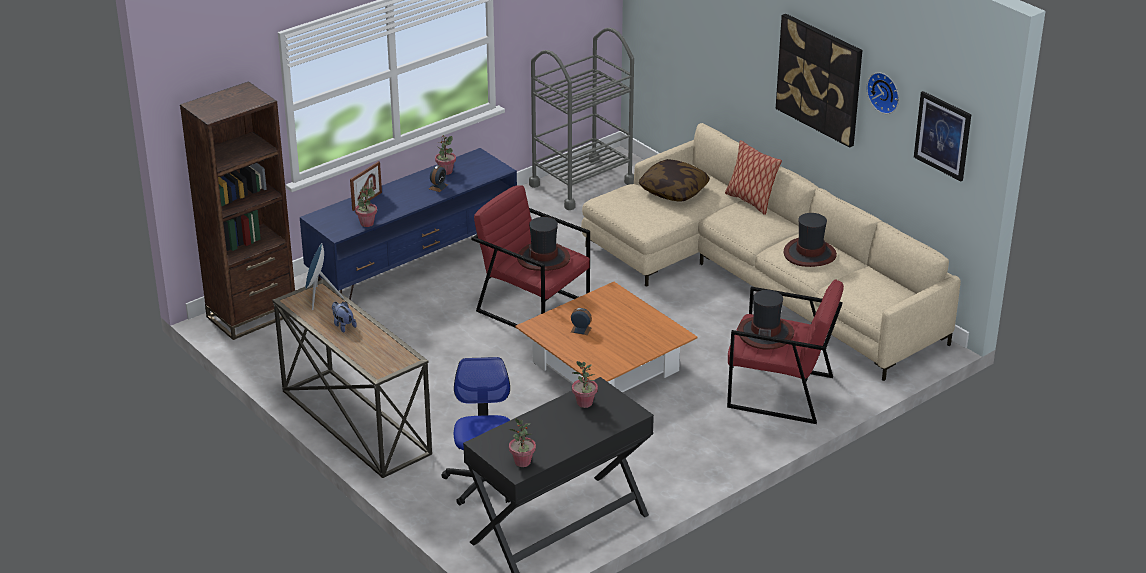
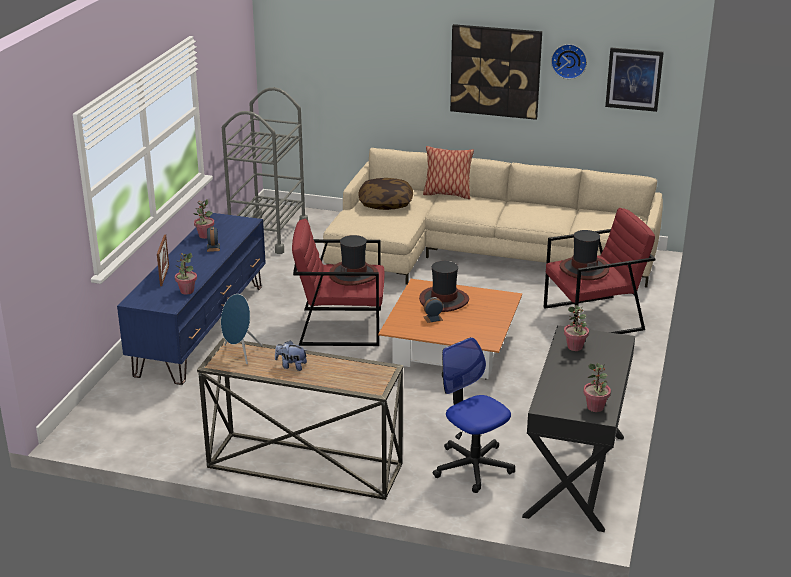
camera: 35 degrees left, 5 degrees down
(252, 315) = (101, 418): brown bookcase -> none
(809, 254) = (537, 212): hat -> hat (444, 300)

